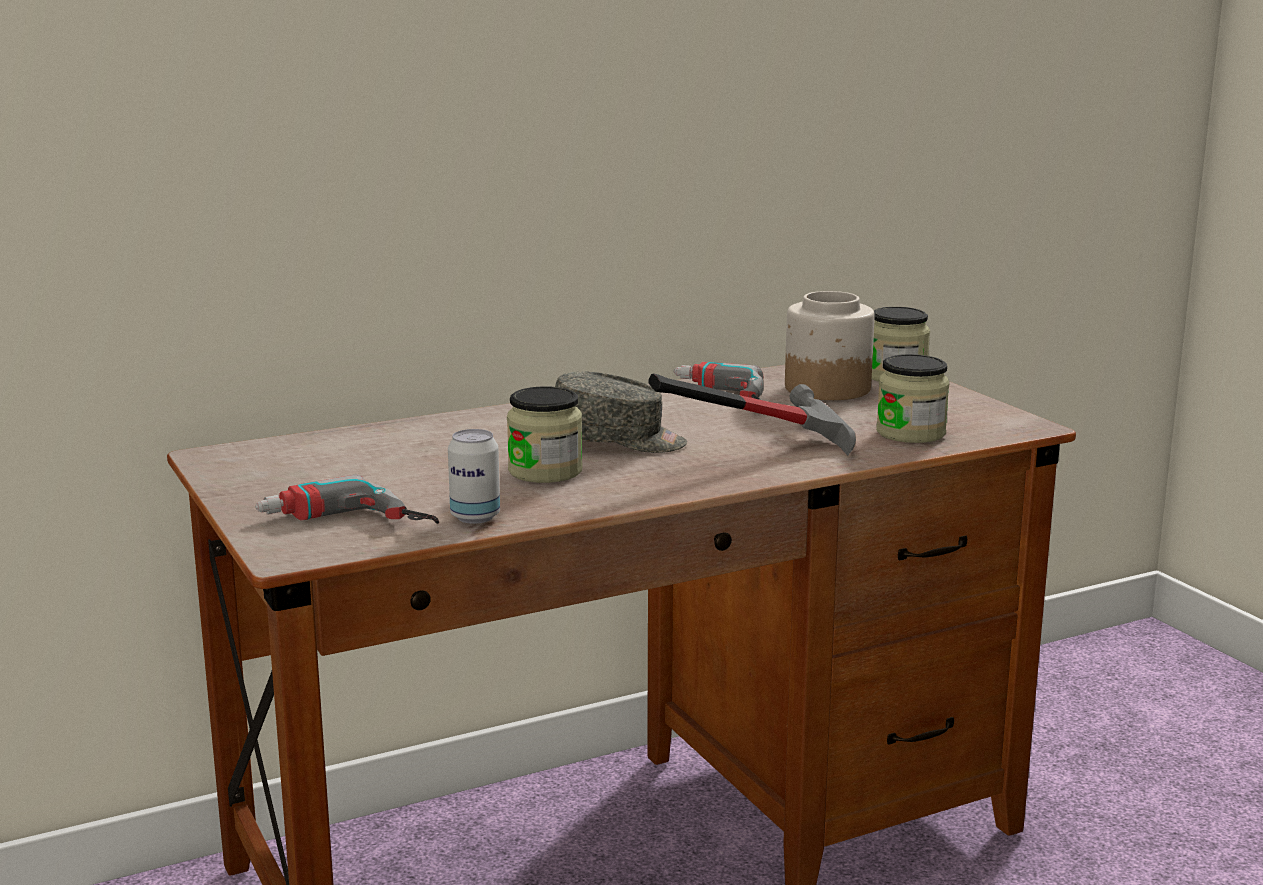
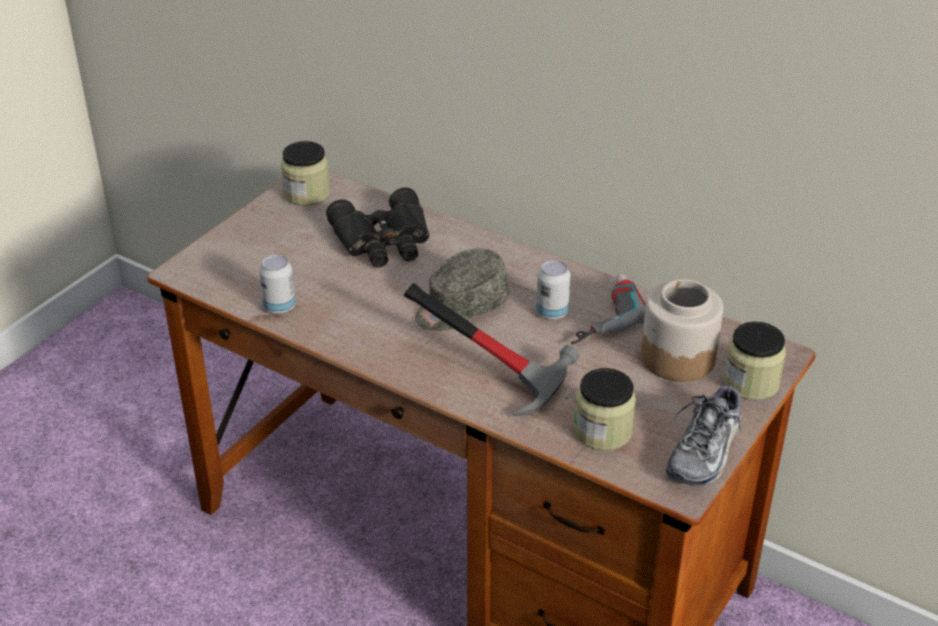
camera: 60 degrees right, 20 degrees up
(345, 526) = (234, 270): power drill -> none
(425, 447) = (384, 241): none -> black binoculars
(545, 471) = (378, 301): jar -> jar (307, 194)
(618, 441) = (460, 307): grey cap -> grey cap turned 75 degrees clockwise
(686, 412) = (552, 312): none -> can
(980, 408) = (705, 451): none -> shoe

